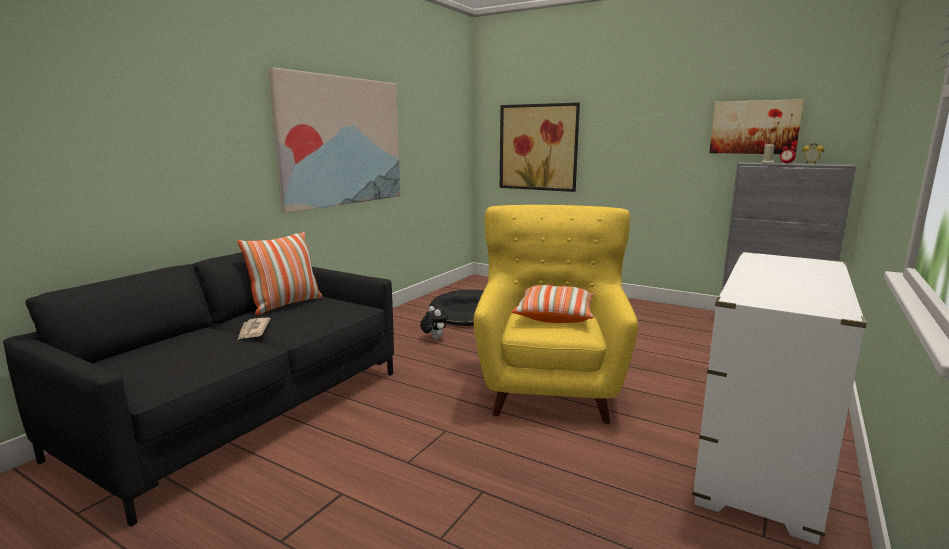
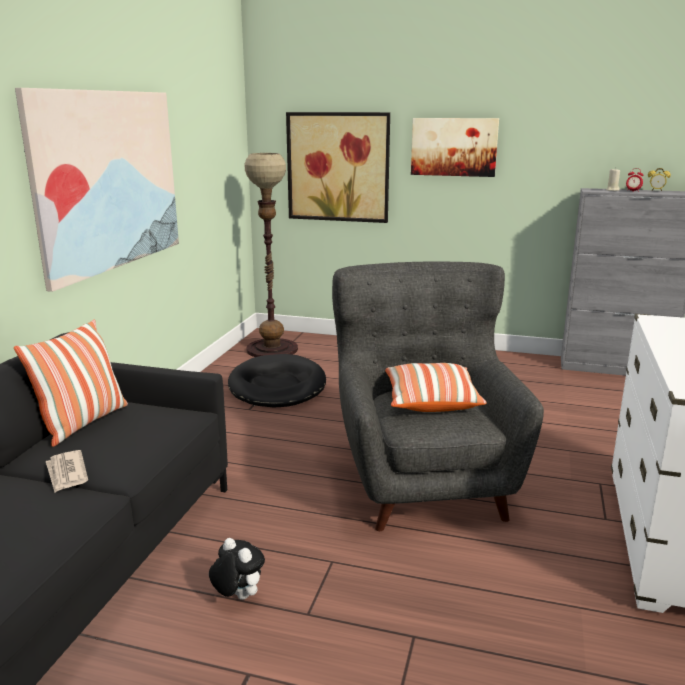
camera: 15 degrees left, 5 degrees up
(434, 338) = (253, 430): plush toy -> plush toy (237, 596)
(477, 288) = (272, 349): none -> floor lamp
(550, 386) = (423, 480): yellow armchair -> grey armchair
(754, 127) = (595, 148): picture -> picture (454, 147)

